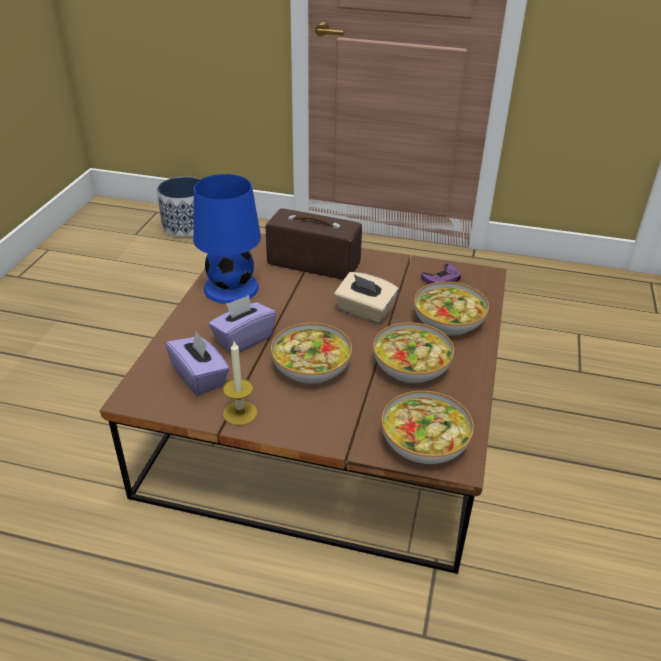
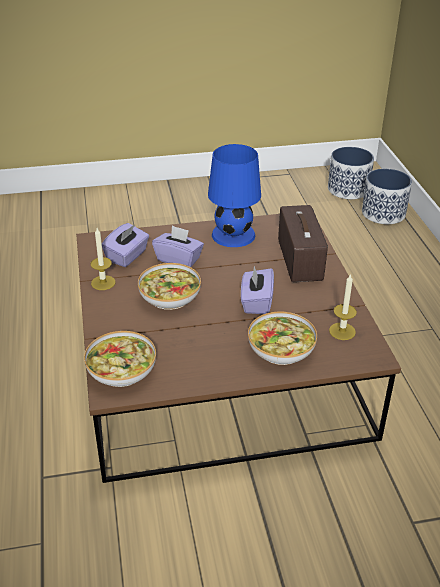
camera: 65 degrees right, 0 degrees up
(124, 228) = (348, 190): none -> planter
(365, 311) = (256, 302): beige tissue box -> purple tissue box
(410, 366) = (204, 343): bowl -> none
(441, 279) = (342, 331): purple game controller -> candle

